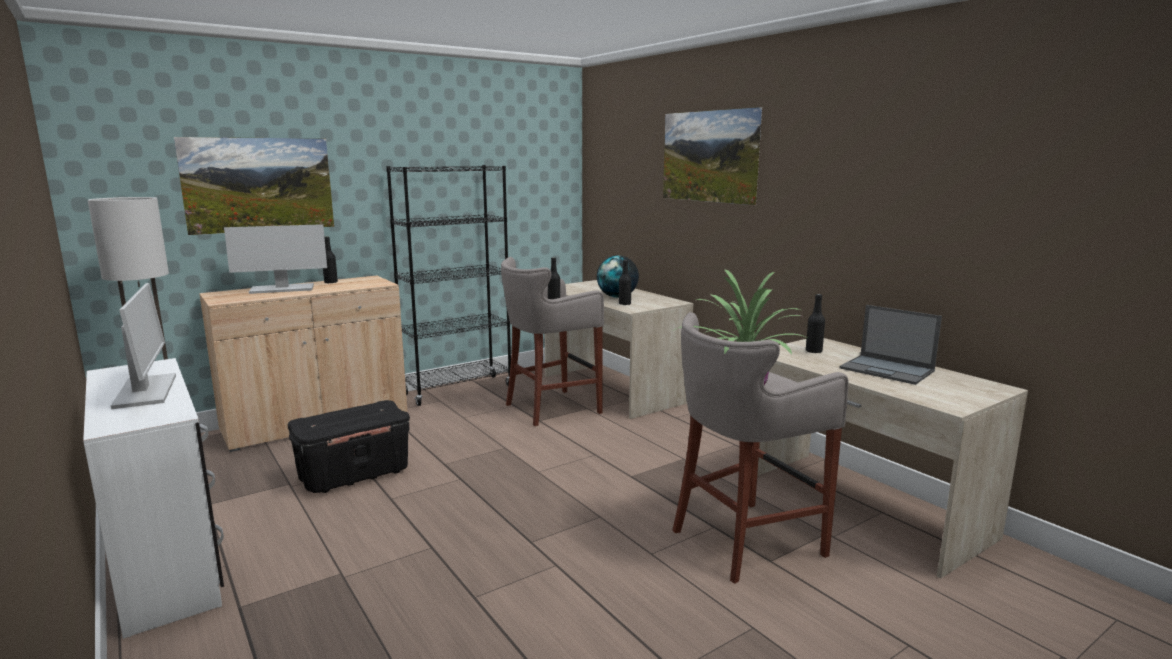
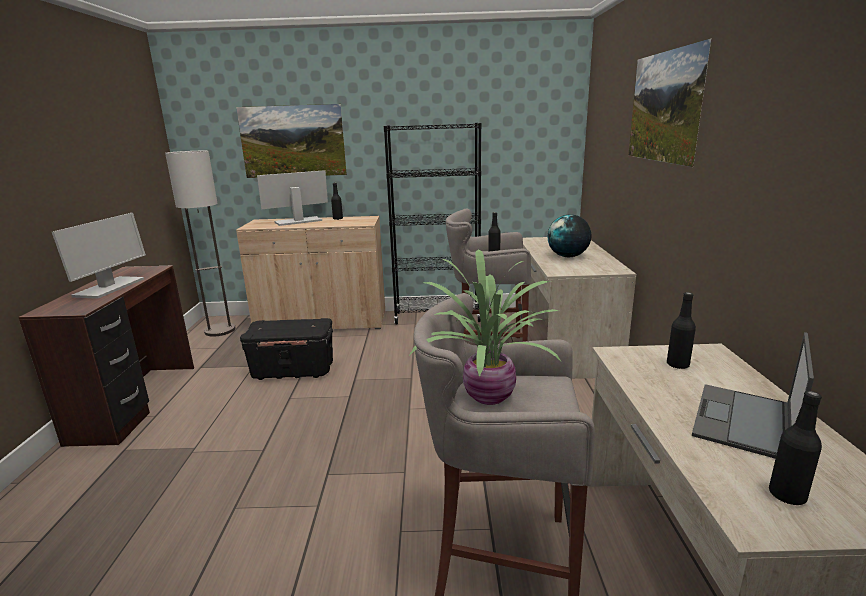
camera: 35 degrees right, 5 degrees up
(169, 562) = (138, 402): white desk -> brown desk
(281, 289) = (298, 221): monitor -> monitor turned 135 degrees clockwise
(624, 304) = (561, 265): black bottle -> black bottle (787, 495)
(888, 370) = (743, 421): laptop -> laptop turned 45 degrees clockwise

